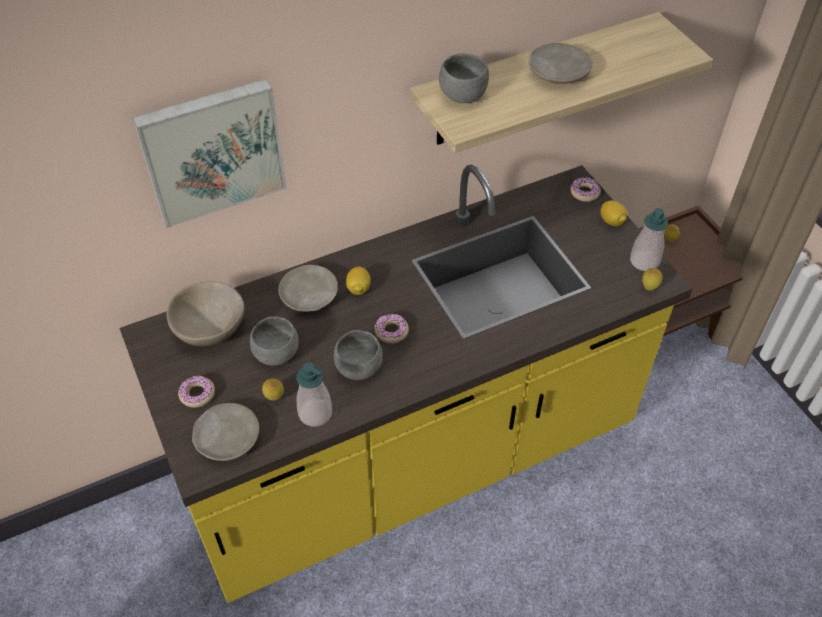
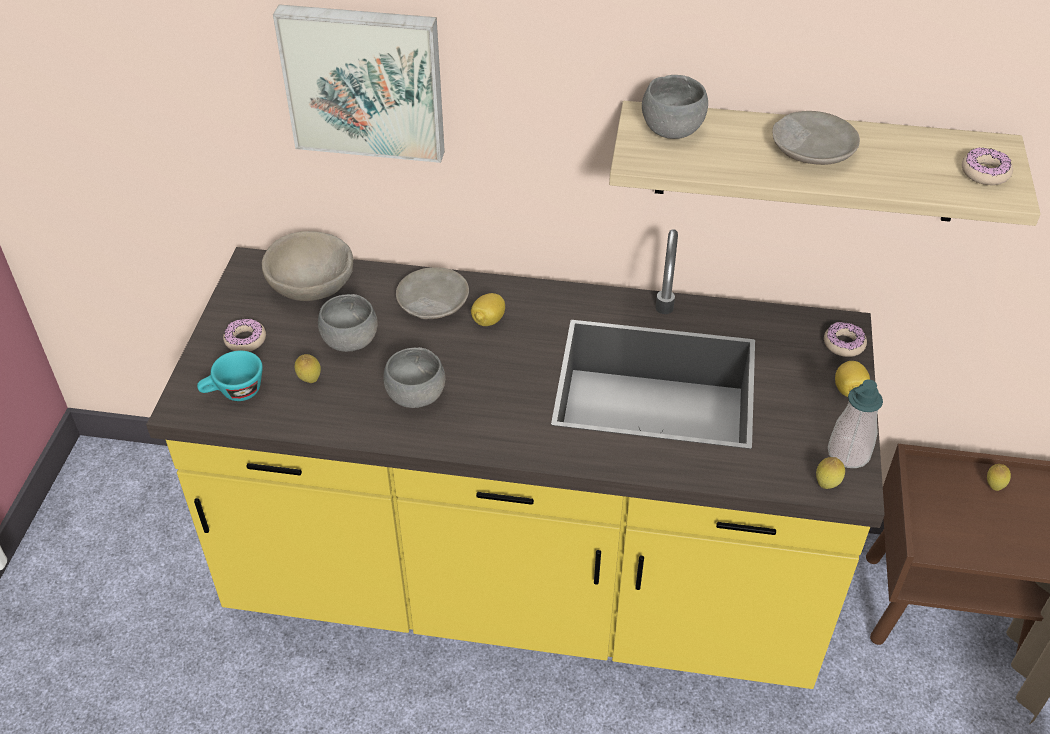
camera: 35 degrees right, 5 degrees down
(227, 437) = (234, 393): beige plate -> turquoise cup
(315, 413) = (333, 415): soap dispenser -> none
(391, 332) = (481, 379): donut -> donut (985, 173)

